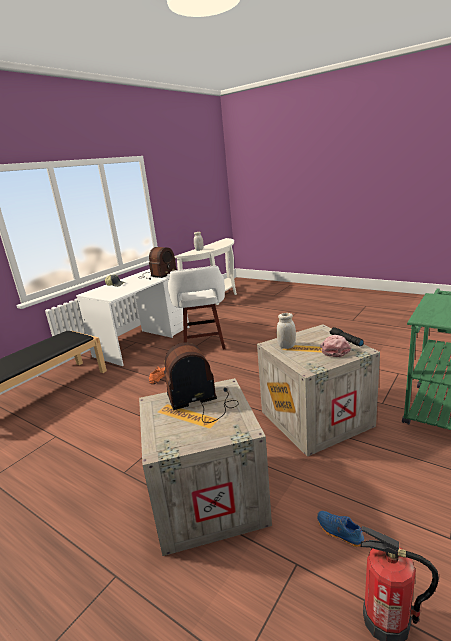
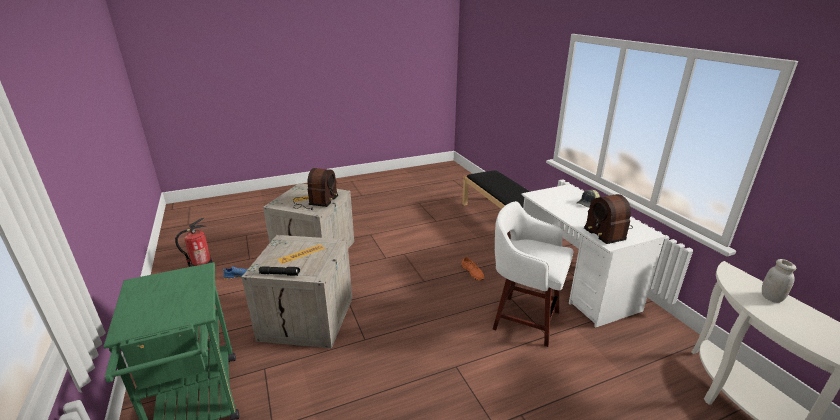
camera: 120 degrees right, 5 degrees up
(286, 346) = (320, 247): white jar -> none
(334, 349) = (280, 261): pink cap -> none

